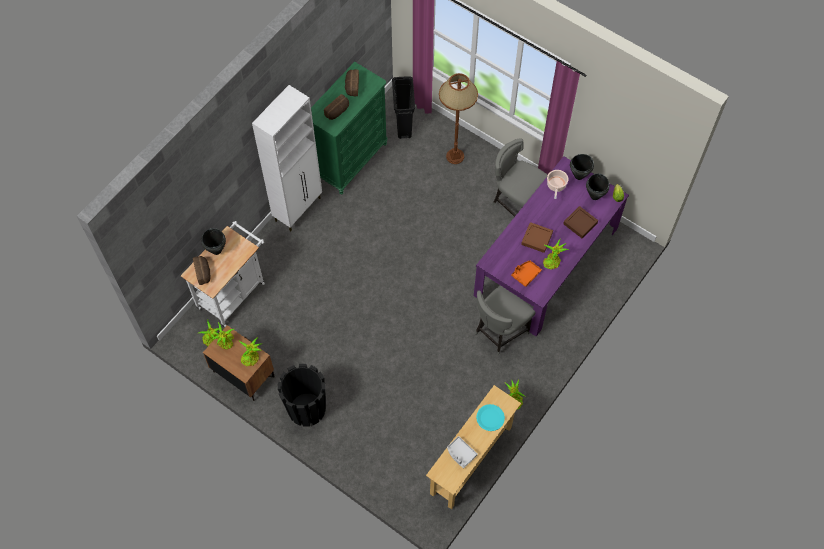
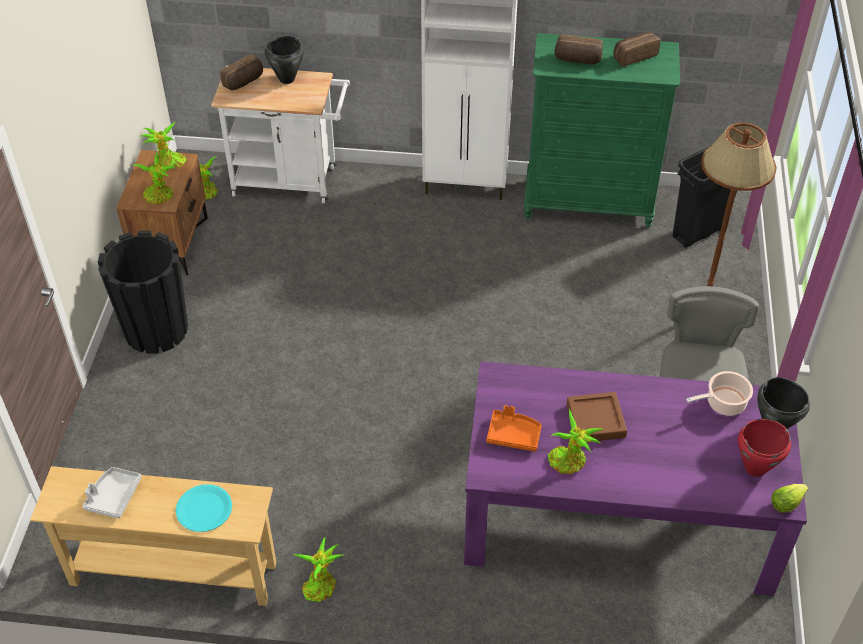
camera: 60 degrees right, 15 degrees down
(499, 332) = (435, 508): grey chair -> none
(580, 223) = (679, 470): brown tray -> none
(594, 196) = (754, 468): black cooking pot -> red cooking pot

